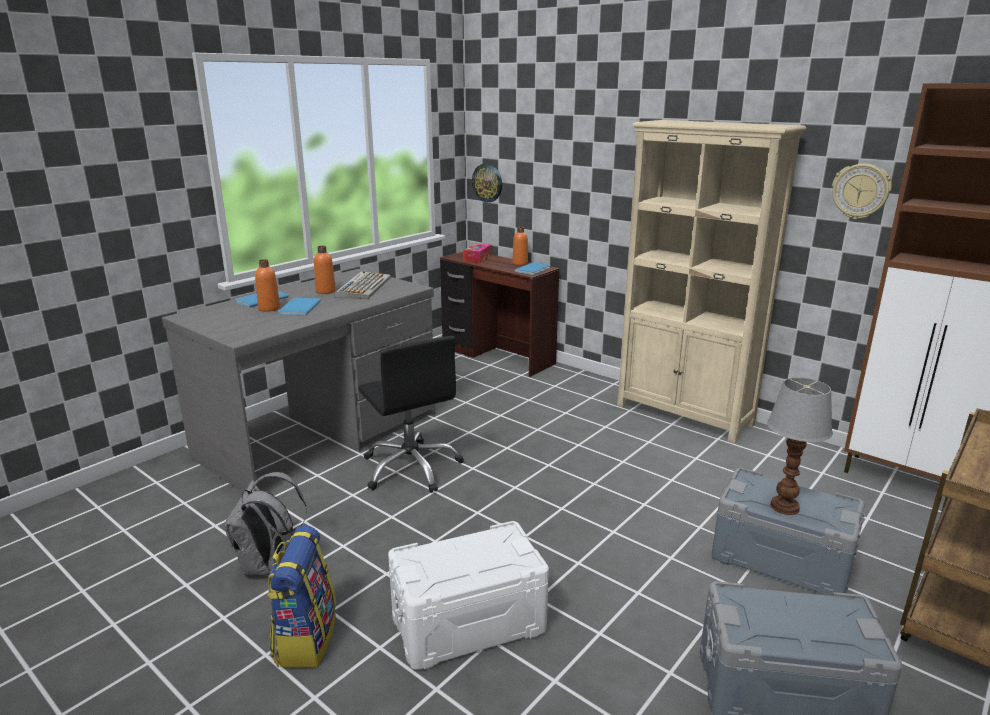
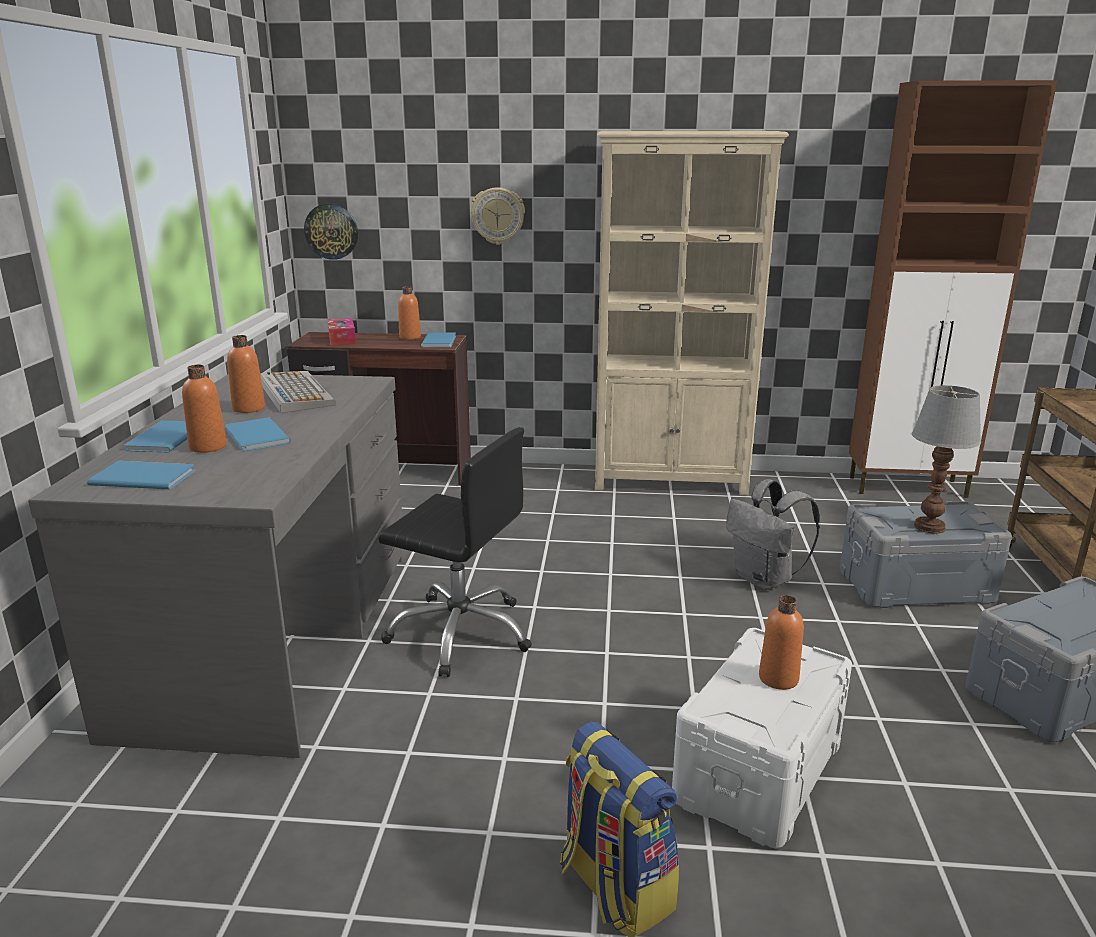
camera: 35 degrees left, 0 degrees up
(217, 317) = (142, 476): none -> blue book
(267, 565) = (437, 830): grey backpack -> grey backpack (765, 580)
(482, 558) = (778, 678): none -> orange bottle
(860, 191) = (833, 199): wall clock -> wall clock (498, 216)

